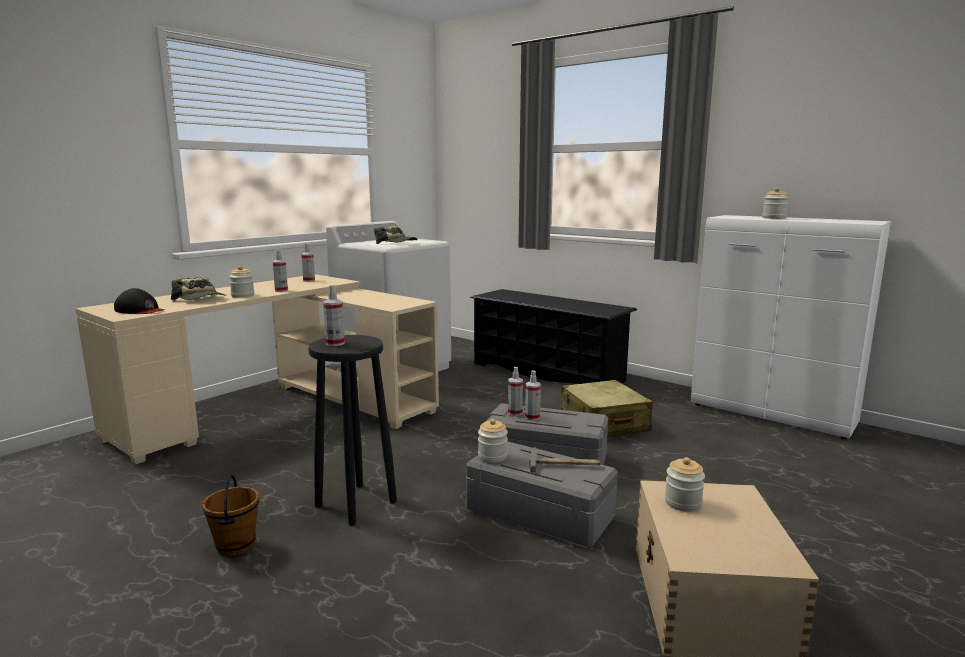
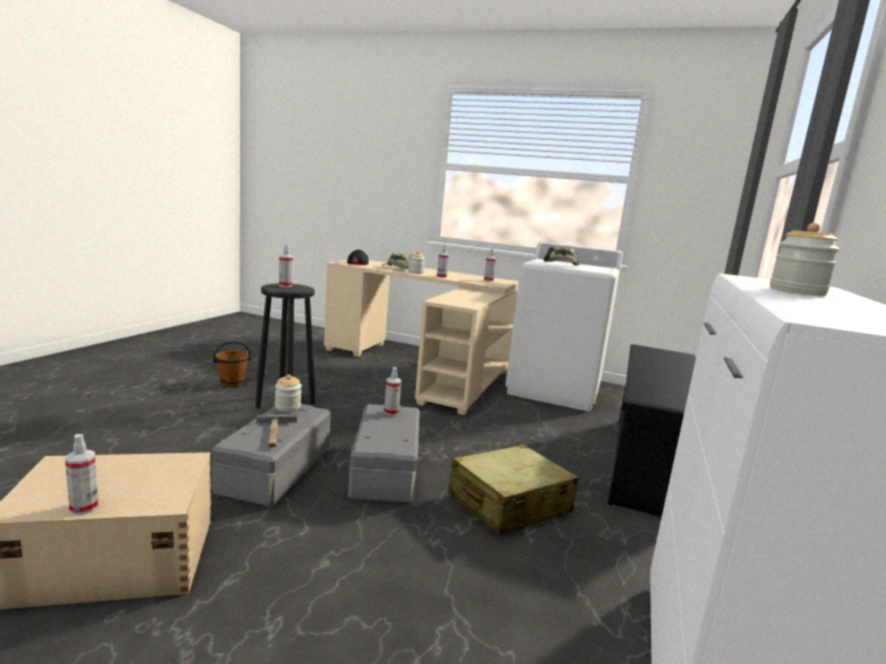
camera: 70 degrees right, 0 degrees up
(532, 417) = (382, 419): spray bottle -> spray bottle (84, 507)
(683, 503) = (156, 468): jar -> none

